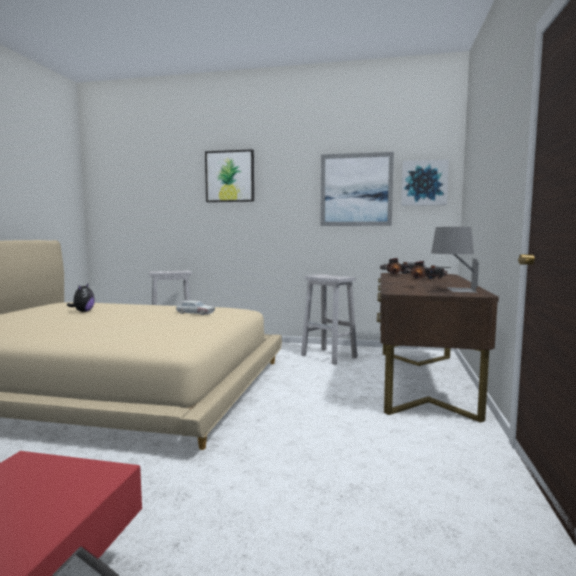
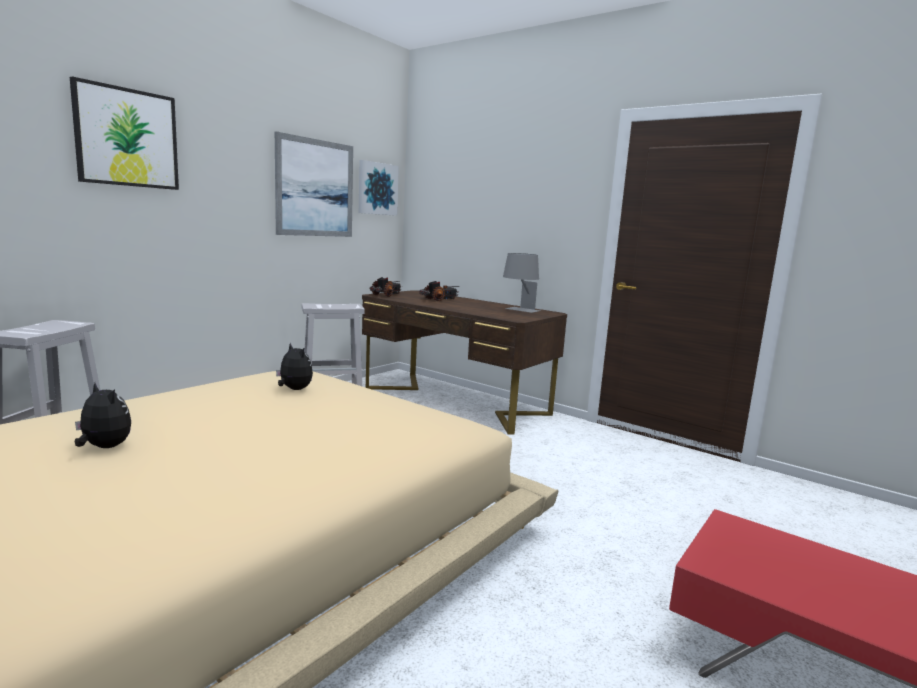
camera: 65 degrees left, 5 degrees up
(195, 313) = (294, 389): toy car -> plush toy

